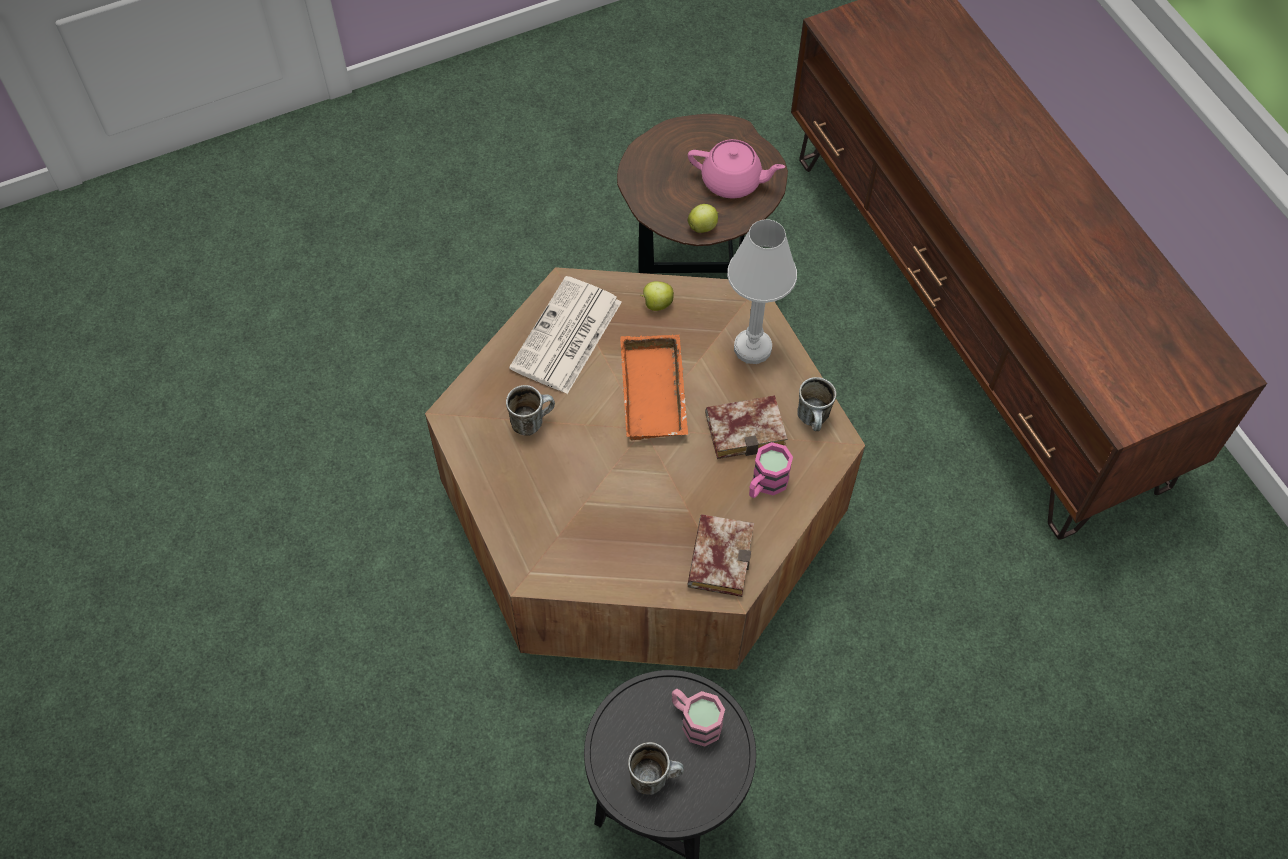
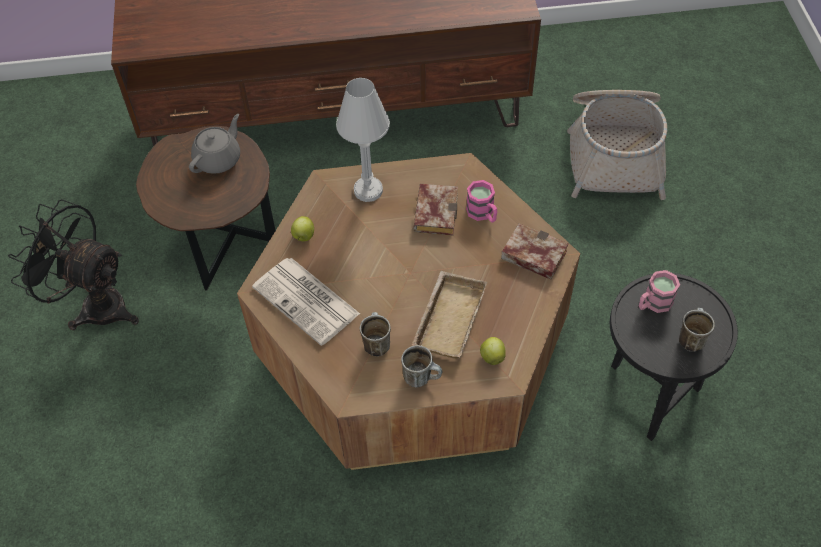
camera: 70 degrees left, 5 degrees down
(582, 179) = (95, 305): none -> black fan
(591, 486) = (447, 318): none -> beige tray
(656, 394) = (383, 257): orange tray -> none
(703, 227) = (250, 187): apple -> apple (492, 357)
(732, 181) = (218, 159): pink teapot -> grey teapot
(814, 420) = (442, 173): mug -> mug (422, 378)
(1070, 682) = (614, 152): none -> basket

